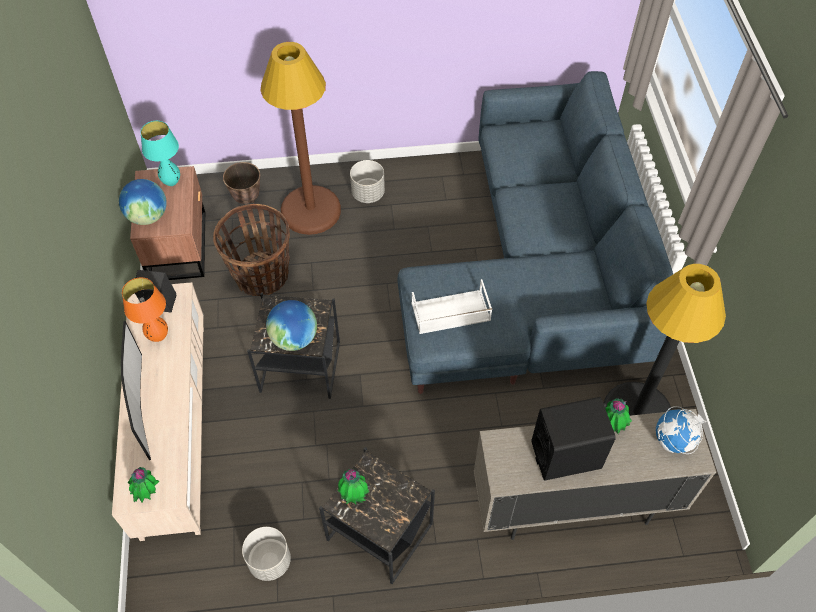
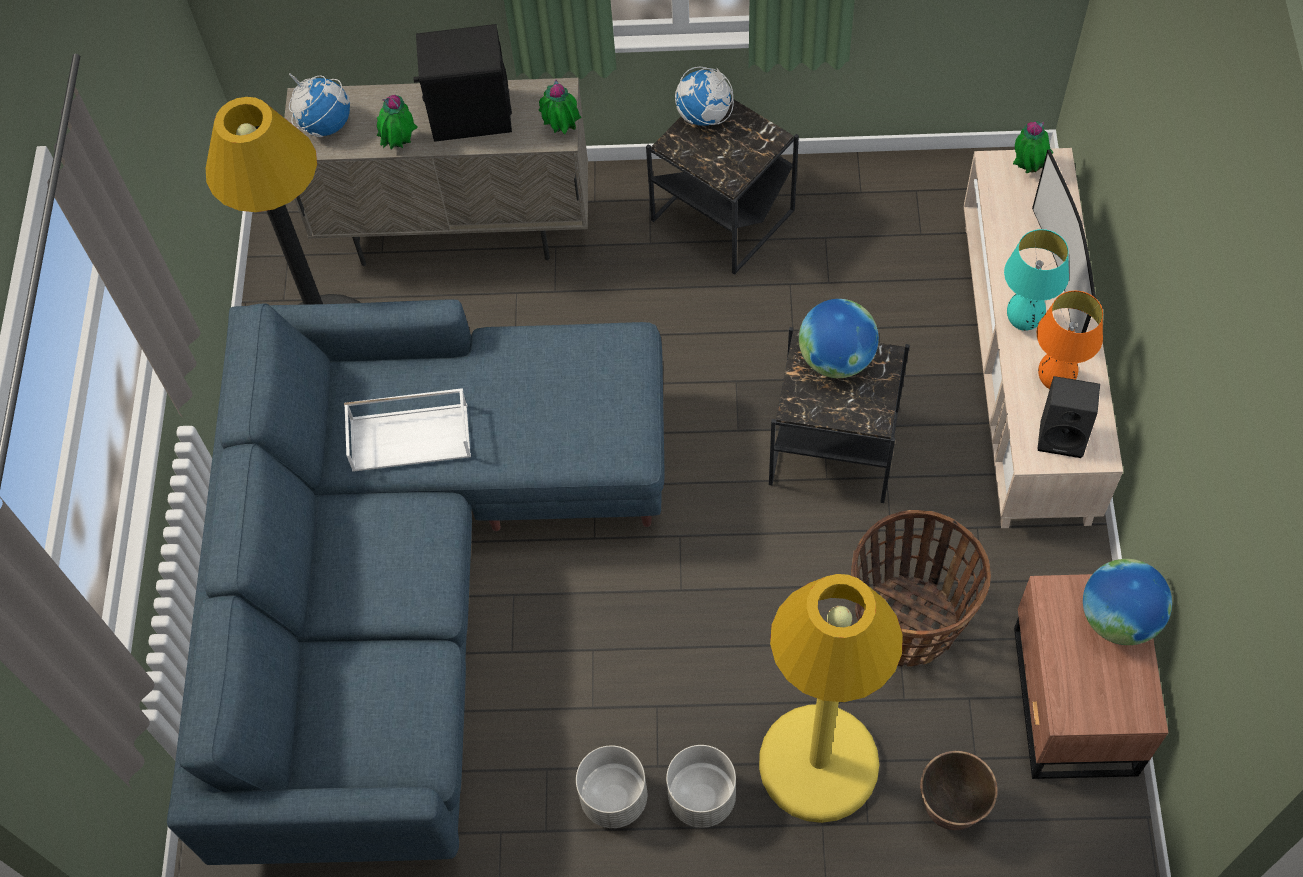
camera: 170 degrees left, 5 degrees up
(171, 182) = (1088, 695): turquoise table lamp -> turquoise table lamp (1023, 322)
(269, 561) = (870, 192): grey planter -> grey planter (614, 798)
(311, 210) = (818, 764): brown floor lamp -> yellow floor lamp
(354, 496) = (752, 145): potted plant -> potted plant (561, 130)
(392, 520) = (704, 116): none -> globe
(450, 313) = (586, 383): white tray -> white tray (411, 436)

